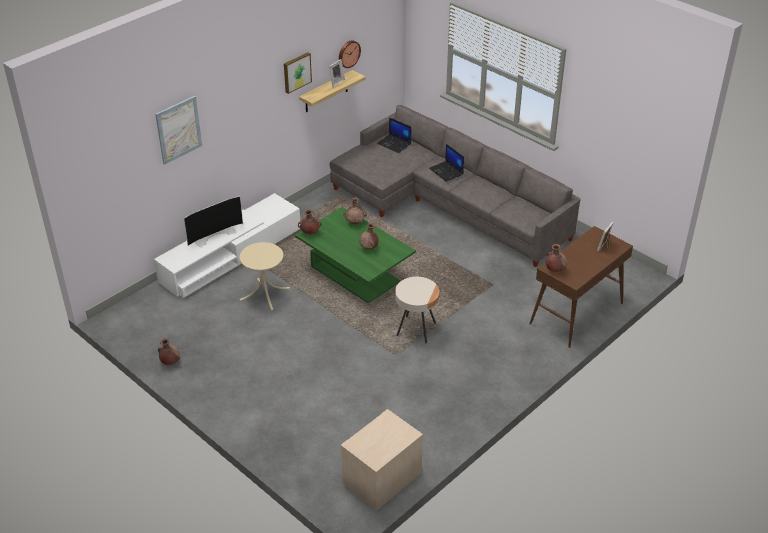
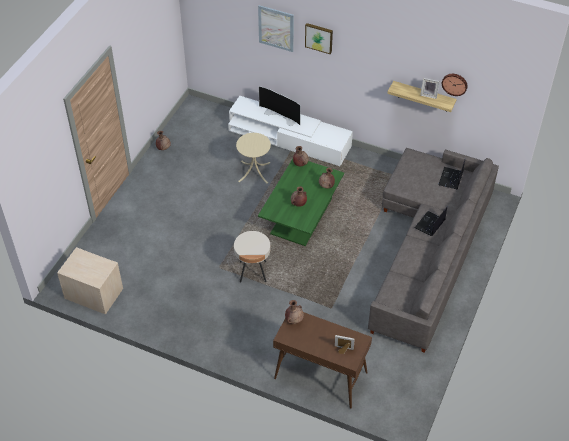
camera: 70 degrees right, 10 degrees up
(296, 72) = (394, 61): picture -> picture (319, 37)

